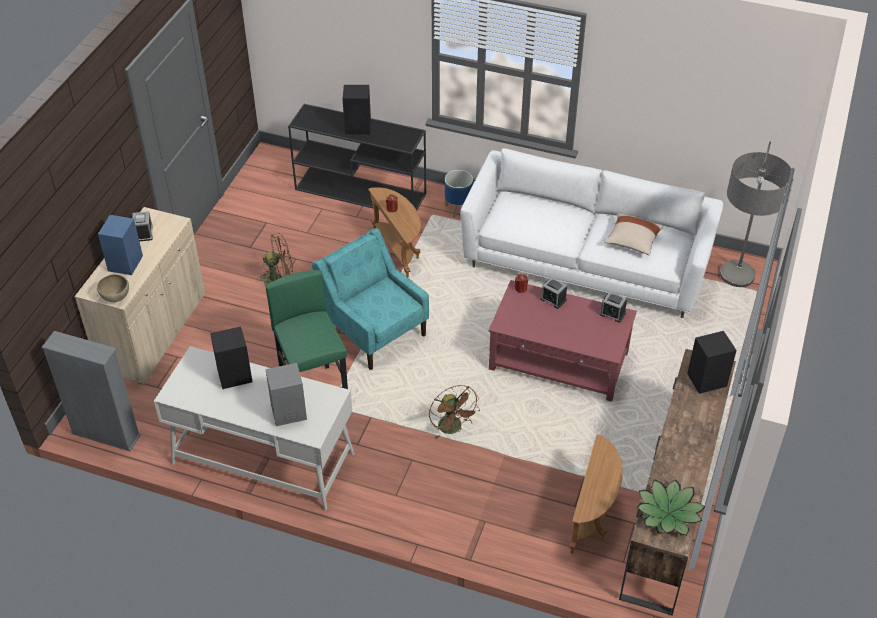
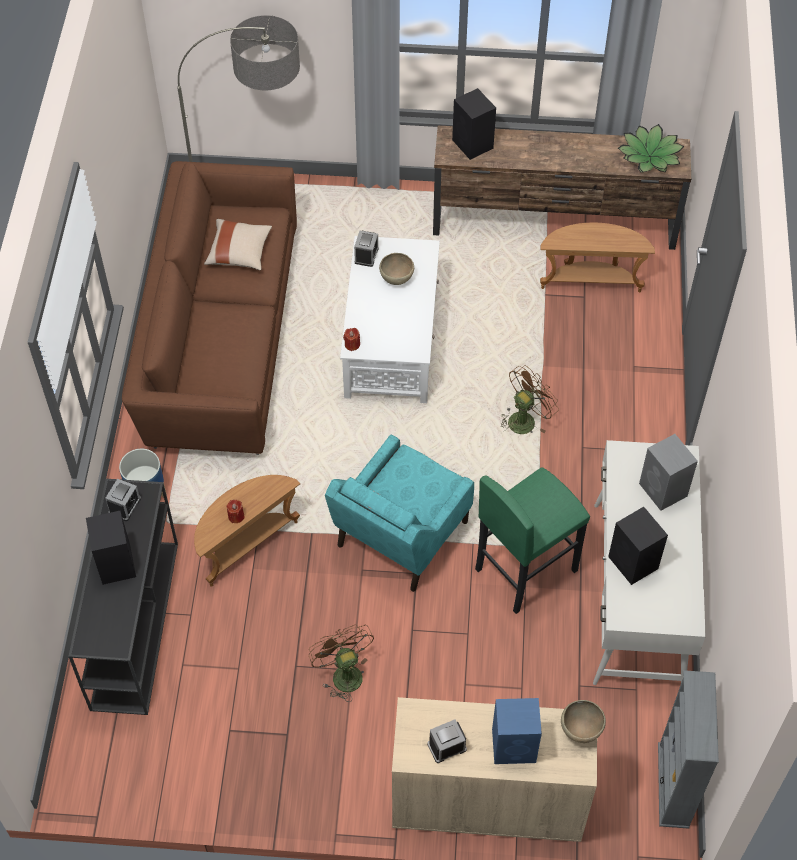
camera: 105 degrees left, 10 degrees up
(553, 299) = (361, 311): alarm clock -> alarm clock (125, 506)
(559, 361) = (391, 340): red coffee table -> white coffee table
(582, 327) = (397, 279): none -> brown bowl
(586, 262) = (220, 340): white sofa -> brown sofa

